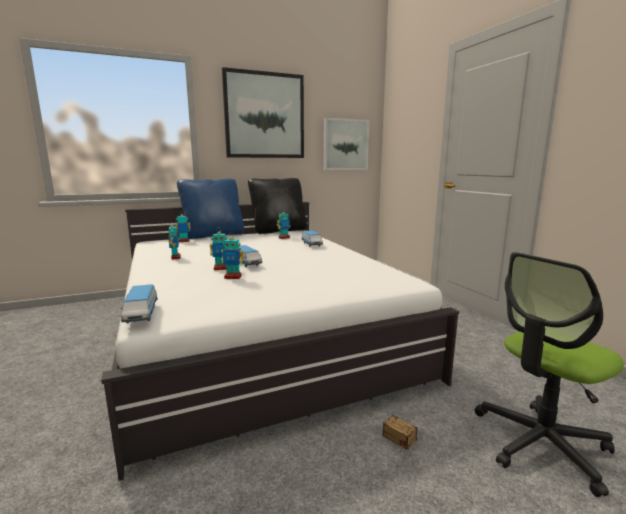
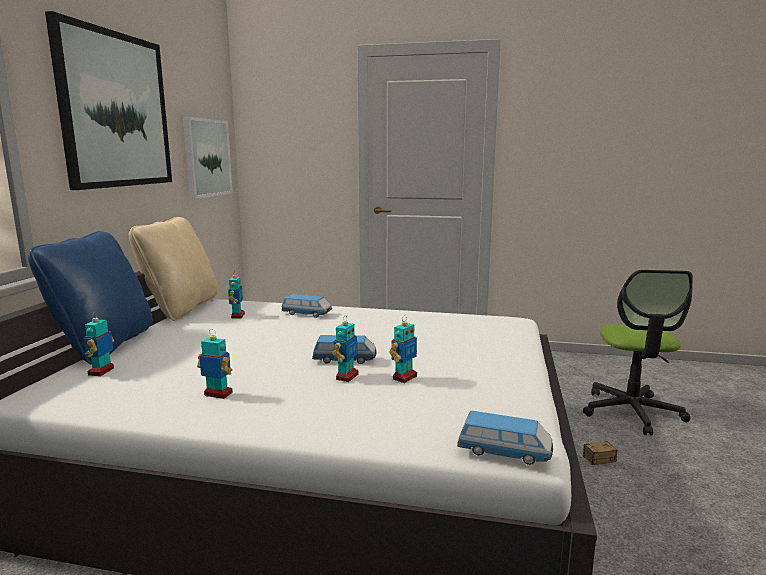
camera: 55 degrees left, 0 degrees up
(279, 230) = (181, 308): black pillow -> beige pillow

